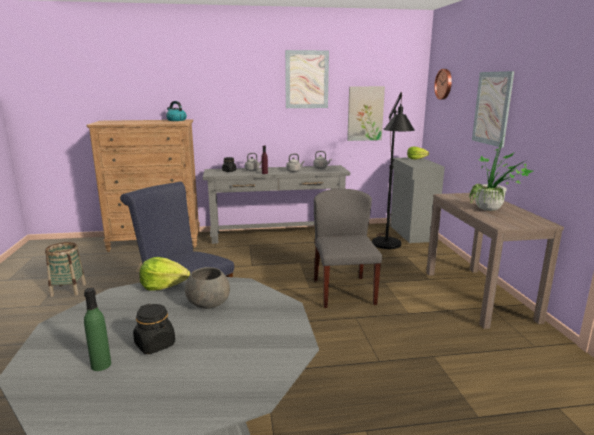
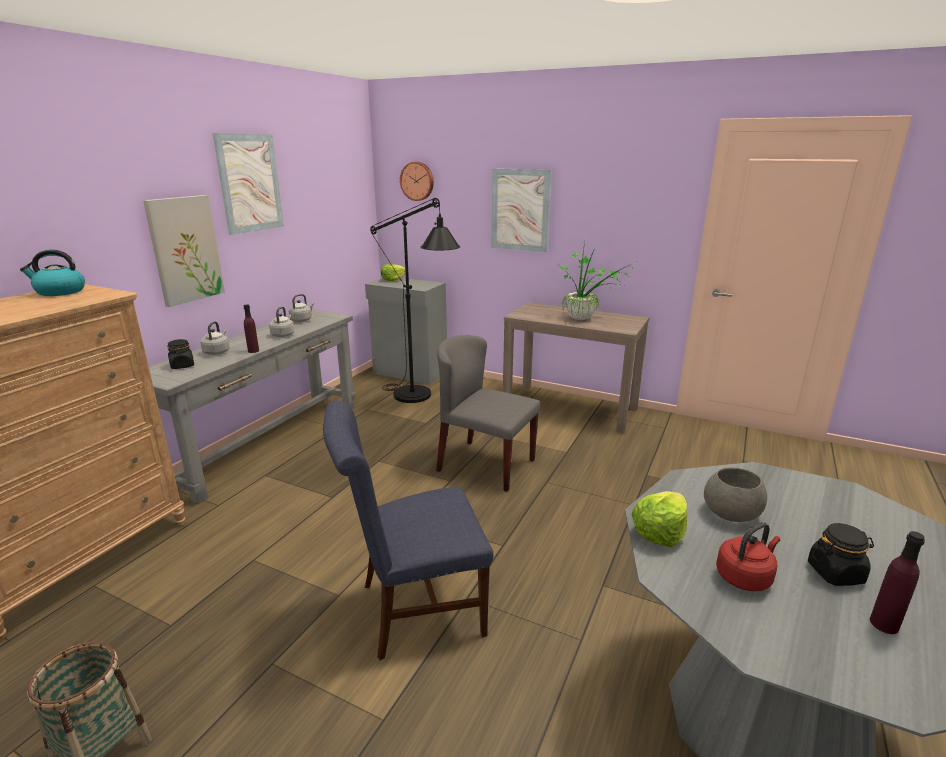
camera: 55 degrees left, 5 degrees up
(101, 365) = (884, 624): green bottle -> purple bottle
(130, 315) = (745, 577): none -> red kettle
(365, 113) = (324, 228): picture -> picture (185, 249)

